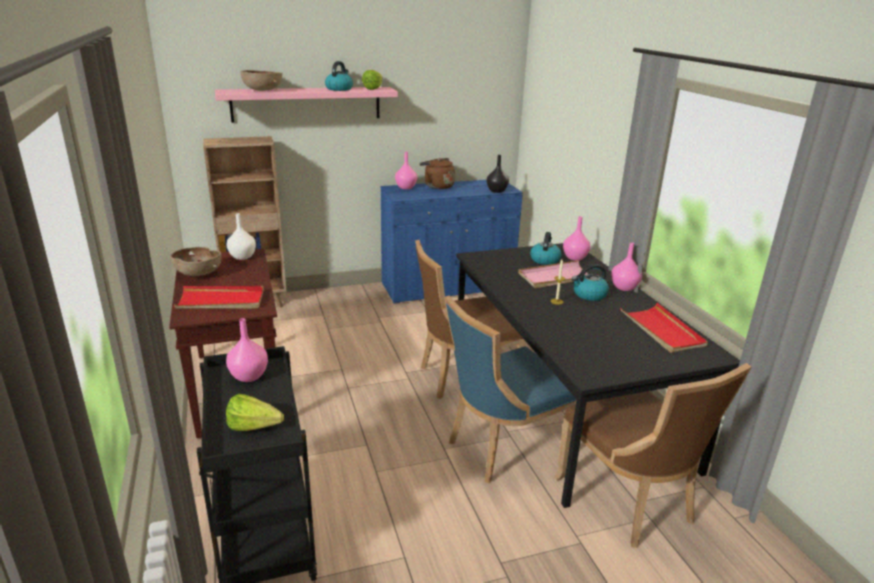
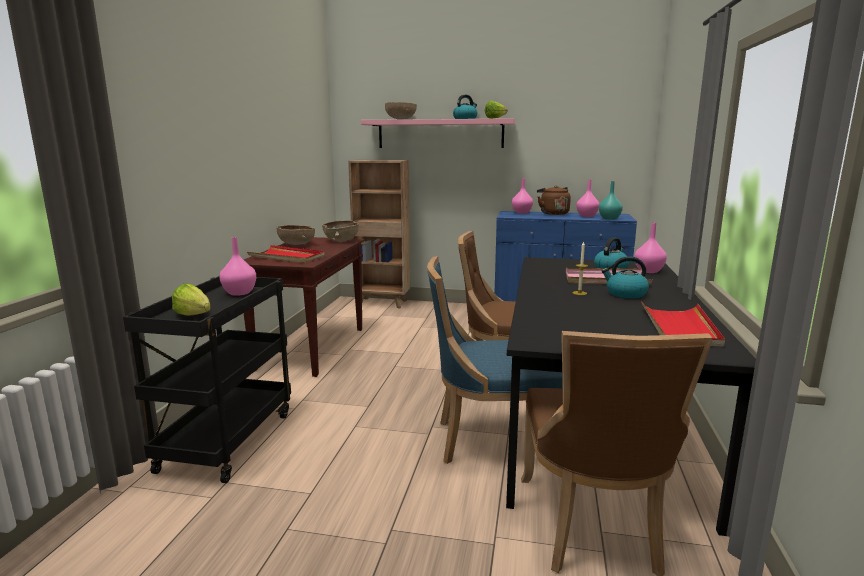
camera: 30 degrees right, 10 degrees down
(243, 257) = (341, 240): white vase -> brown bowl
(496, 191) = (609, 218): black vase -> turquoise vase
(623, 287) = (678, 294): pink vase -> pink vase (586, 216)

